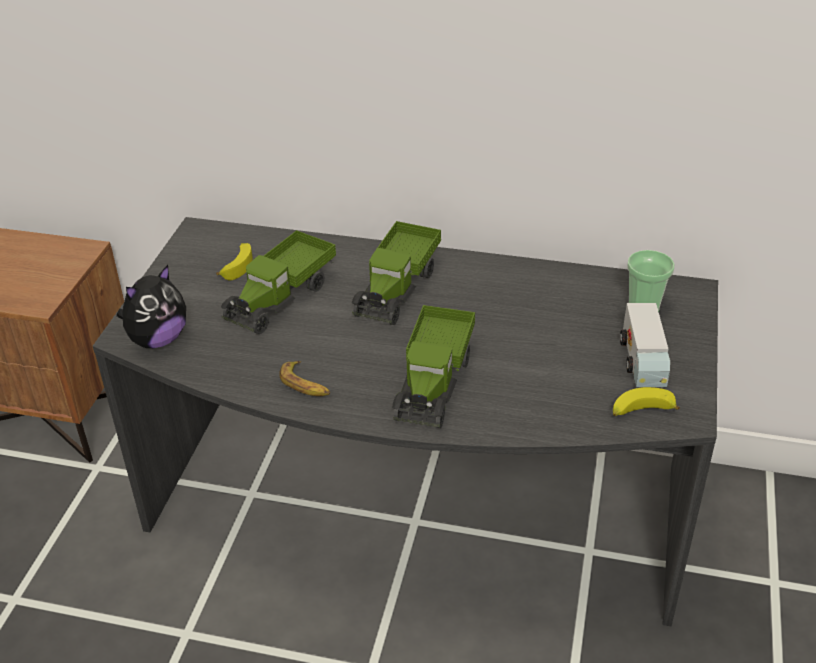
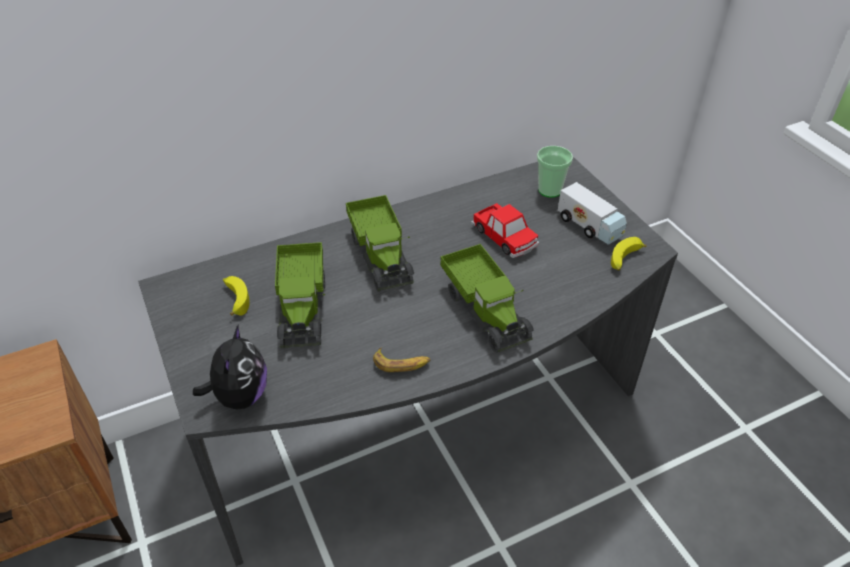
camera: 40 degrees left, 5 degrees up
(536, 328) = (504, 237): none -> toy car

